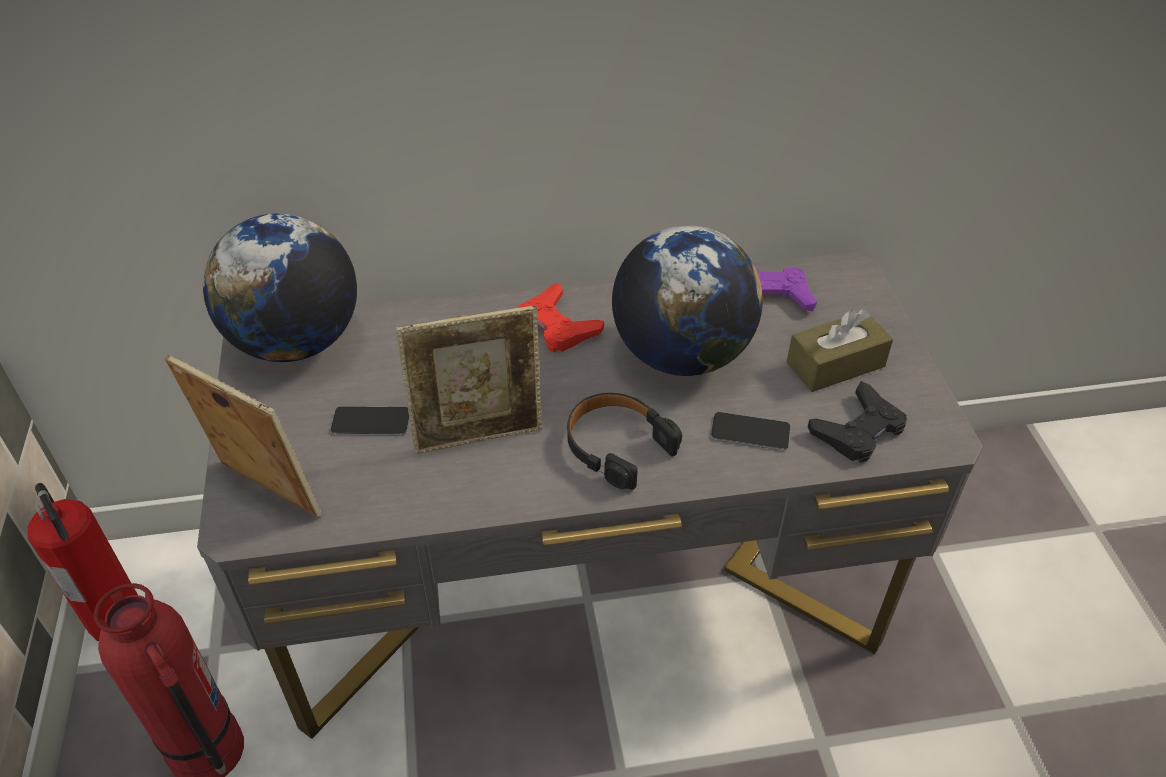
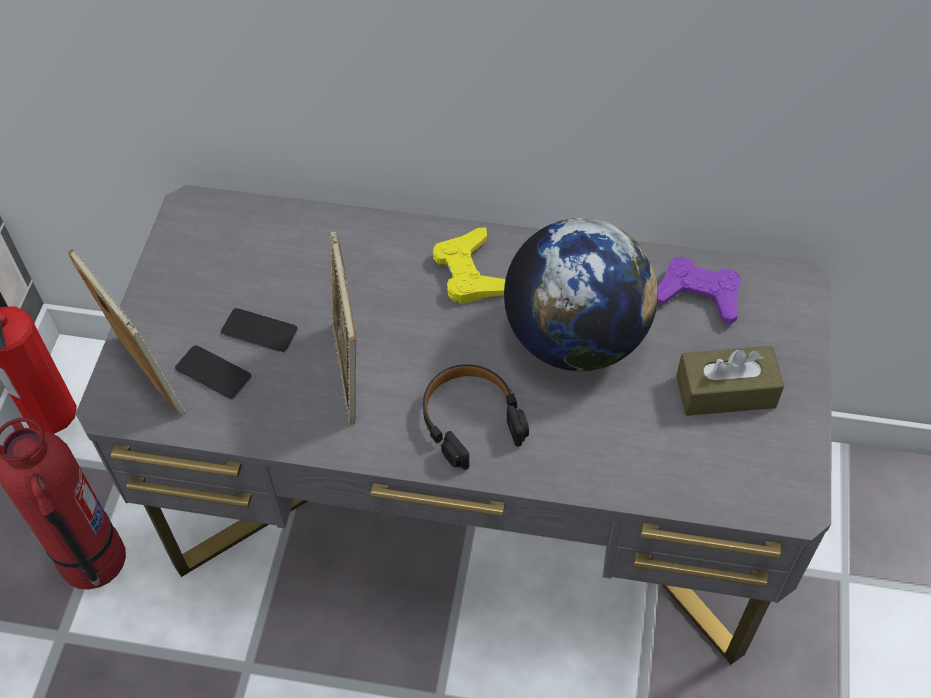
camera: 20 degrees right, 10 degrees up
(296, 342) = (223, 228): globe -> none
(479, 436) = (349, 373): picture frame -> picture frame turned 75 degrees clockwise
(557, 325) = (469, 273): red game controller -> yellow game controller
(750, 432) = (604, 441): phone -> phone (213, 373)
(858, 430) = (712, 470): black game controller -> none

